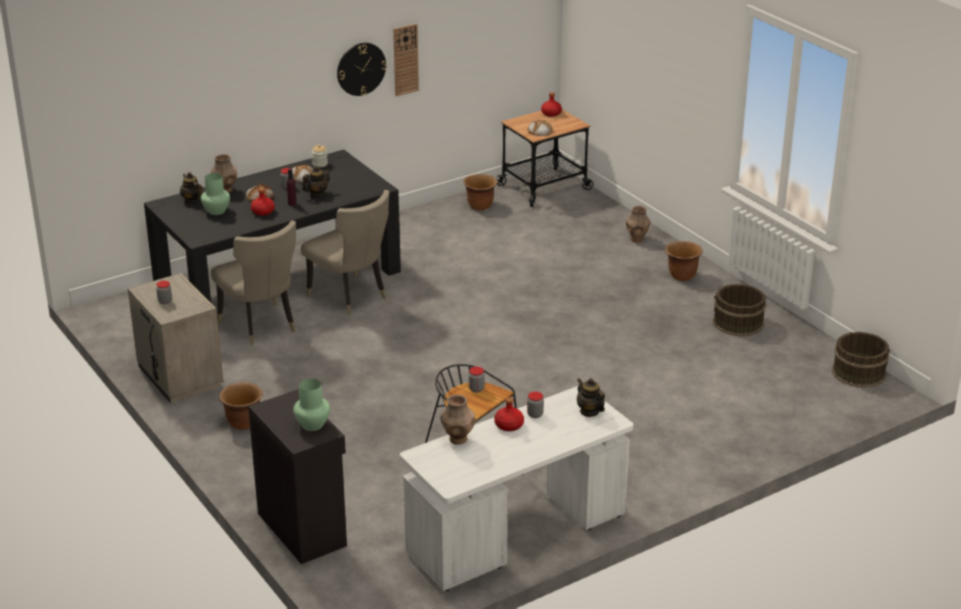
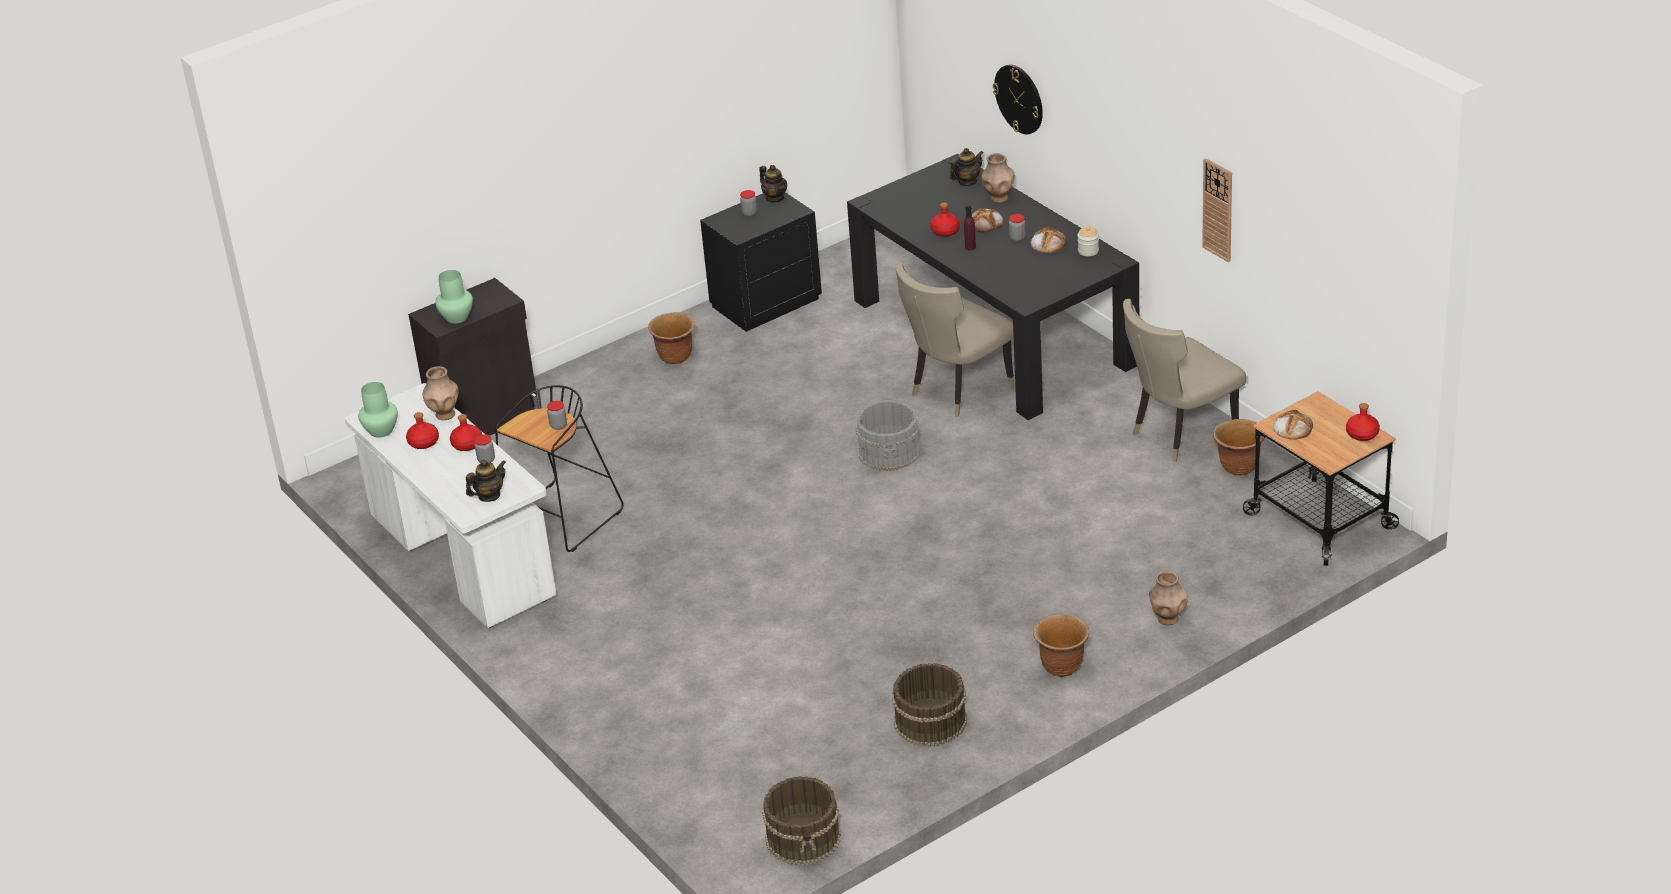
camera: 90 degrees right, 5 degrees up
(178, 376) = (765, 302): beige nightstand -> black nightstand
(216, 211) = (943, 201): green vase -> green vase (382, 430)
(261, 326) = (877, 337): beige chair -> beige chair (1179, 434)
(317, 194) = (999, 260): teapot -> teapot (775, 198)
(361, 69) = (1168, 180): wall clock -> wall clock (1019, 99)
(421, 326) = (889, 451): none -> grey bucket
(500, 449) = (424, 442): none -> red bottle

